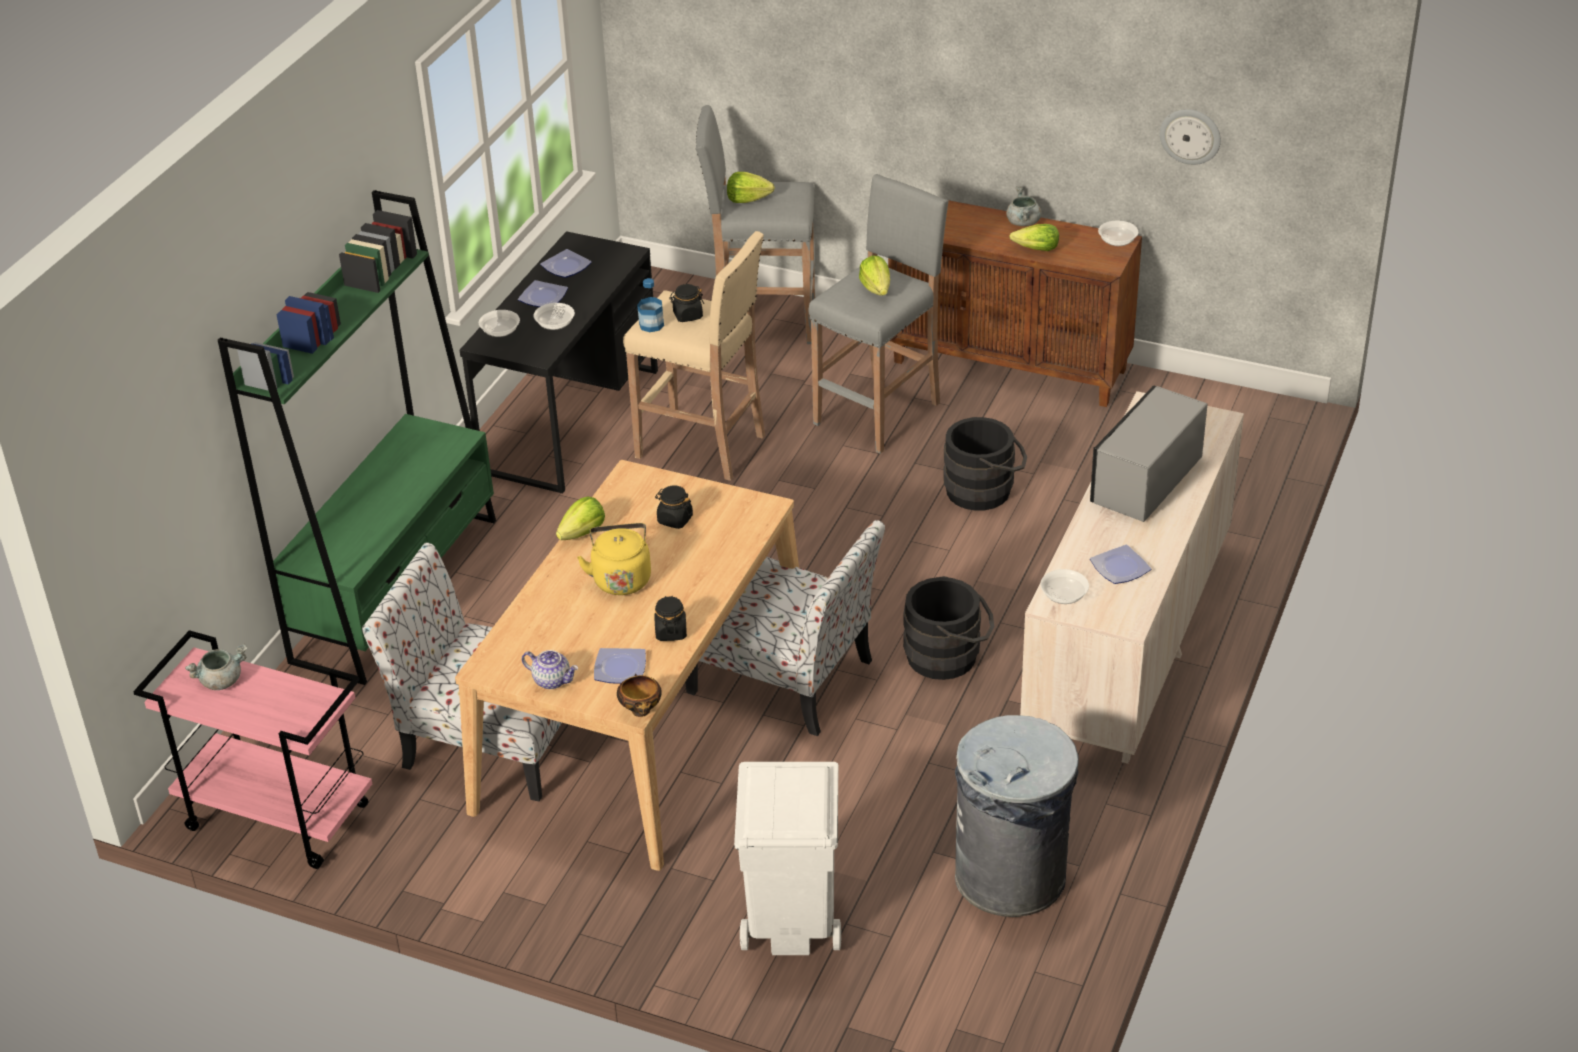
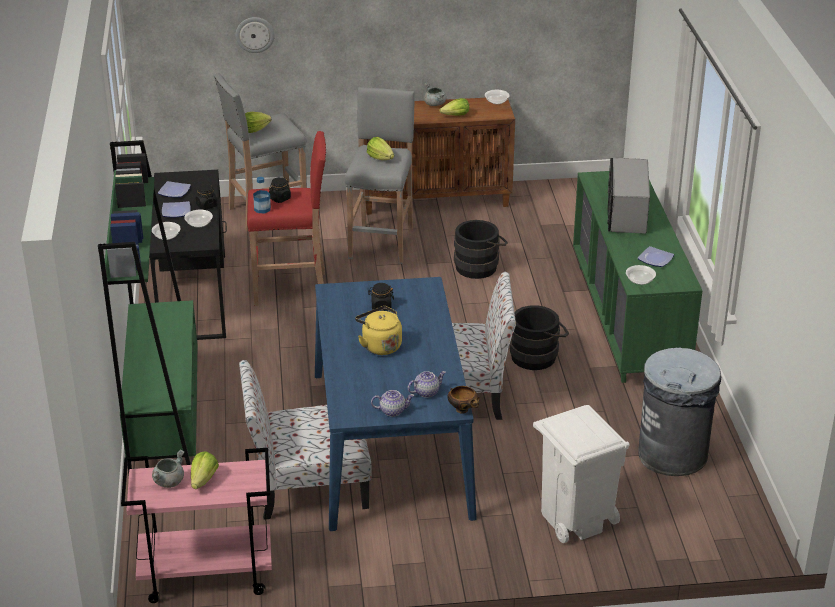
camera: 30 degrees left, 5 degrees down
(583, 533) = (332, 329): lettuce -> lettuce (203, 480)
(619, 668) = (426, 392): plate -> teapot
(643, 717) = (390, 442): beige dining table -> blue dining table
(671, 632) = (438, 364): black jar -> black jar (206, 205)
(703, 447) = (292, 288): beige stool -> red stool
(1128, 644) = (628, 320): beige dresser -> green dresser
(1190, 136) = (532, 26): wall clock -> wall clock (255, 34)

